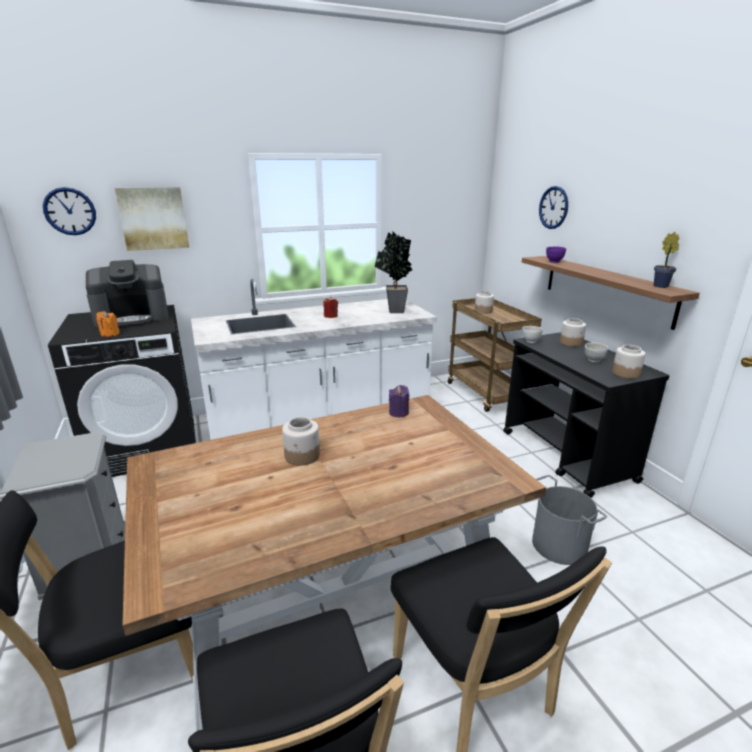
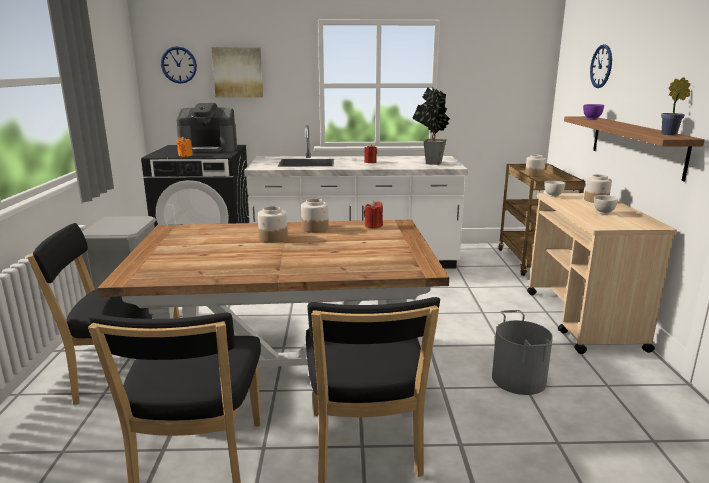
camera: 20 degrees right, 5 degrees down
(398, 413) = (373, 226): purple candle -> red candle
(567, 456) = (583, 320): black cart -> beige cart
(625, 373) = (626, 224): jar -> jar (315, 228)

